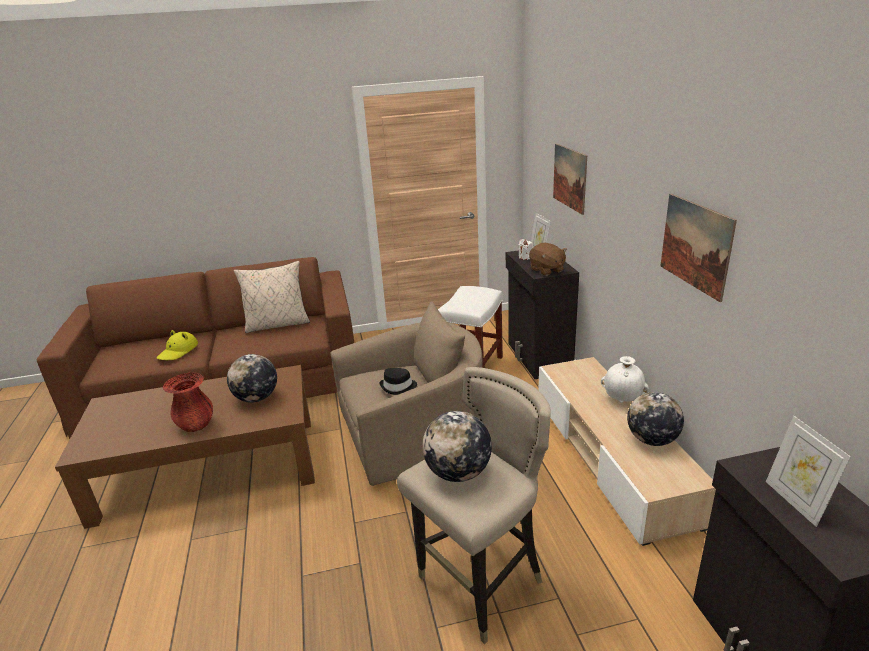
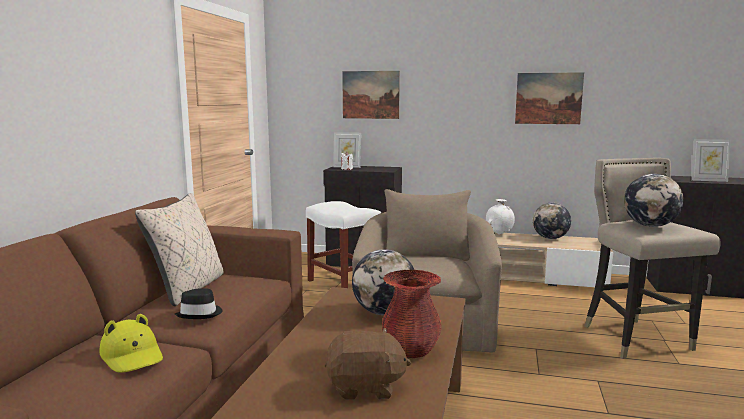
camera: 65 degrees left, 15 degrees down
(398, 387) = (438, 261): black hat -> black hat (200, 314)
(546, 270) = (384, 169): brown plush toy -> brown plush toy (365, 387)

